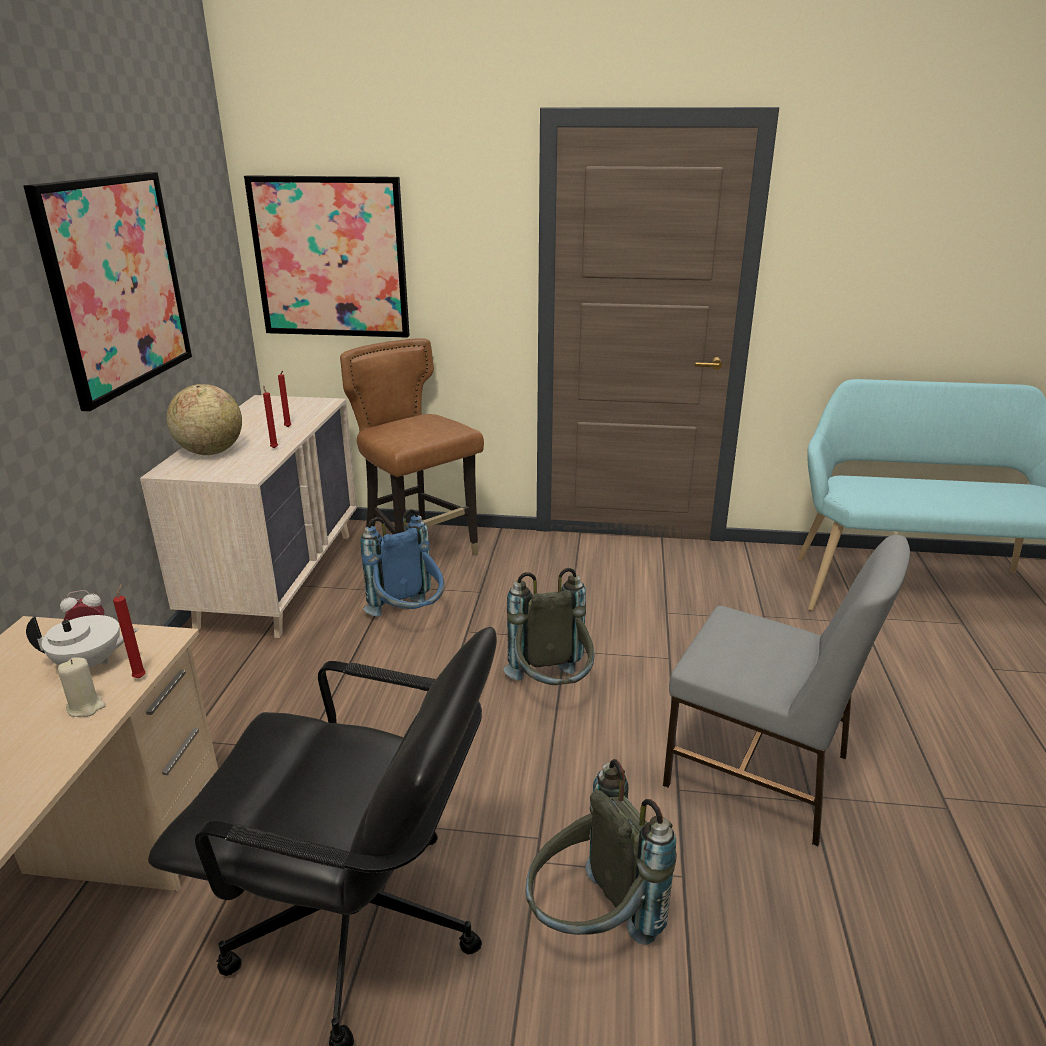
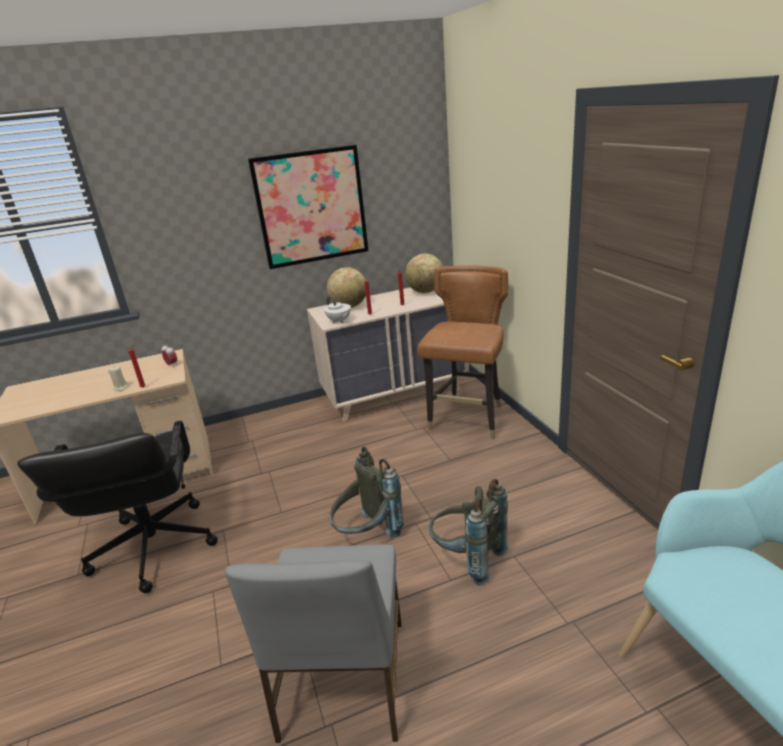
camera: 65 degrees right, 0 degrees up
(90, 664) = (150, 375): white teapot -> white teapot (339, 321)
(274, 407) = (426, 292): none -> globe
(330, 258) = (477, 200): picture -> none
(409, 619) = (395, 450): blue backpack -> none
(591, 924) = (172, 633): grey backpack -> grey backpack (467, 559)

